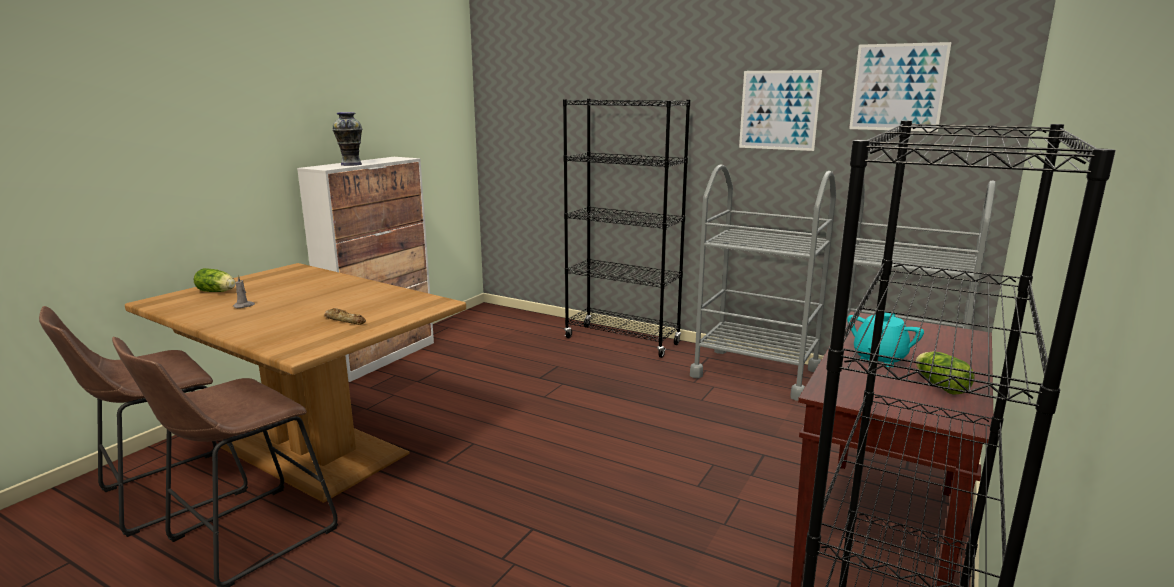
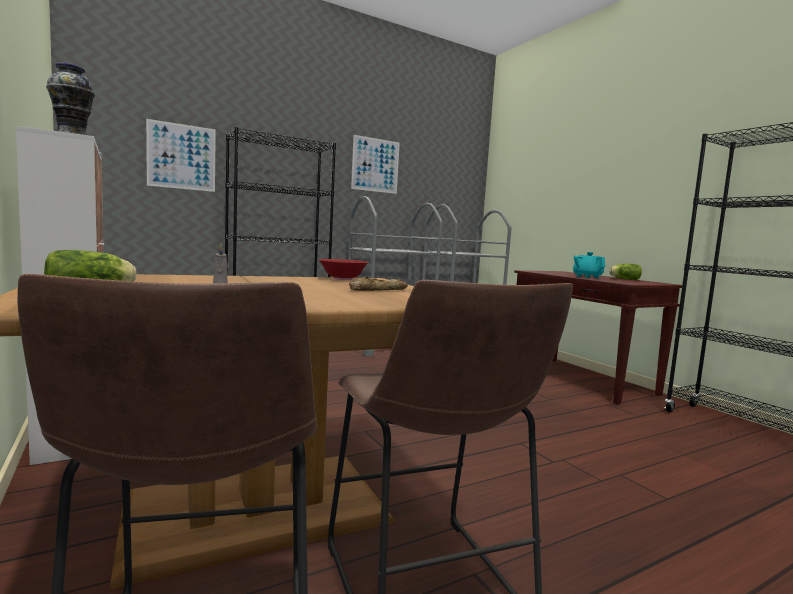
camera: 60 degrees left, 10 degrees down
(412, 298) = (342, 279): none -> red bowl
(898, 87) = (435, 159): picture -> picture (181, 156)

